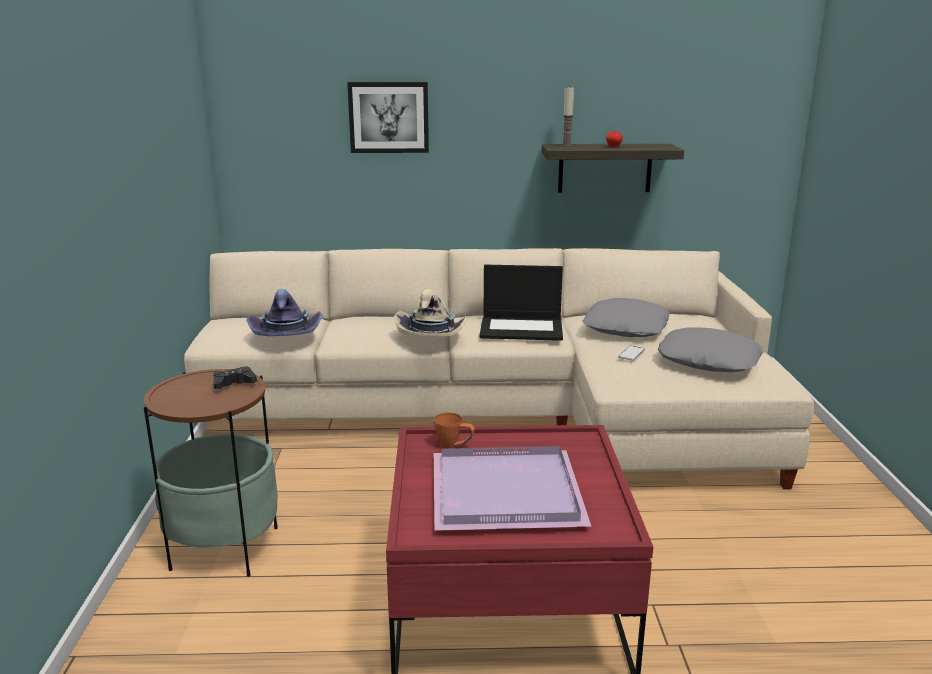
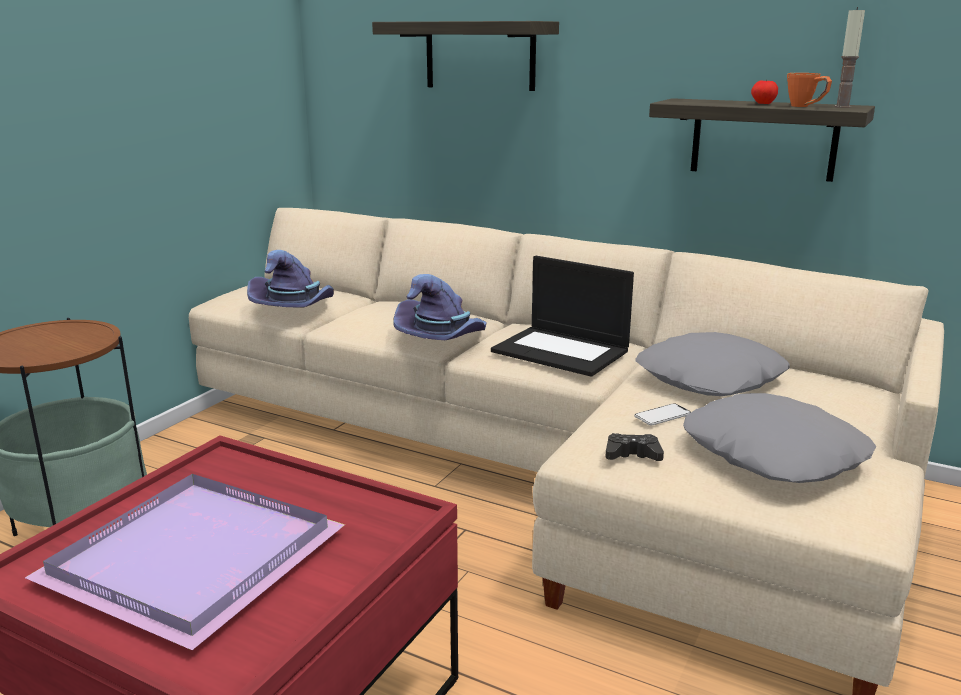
camera: 30 degrees right, 0 degrees up
(234, 383) = (81, 339): black game controller -> black game controller (632, 455)
(389, 117) = (480, 55): picture -> shelf
(432, 336) = (442, 339): beige hat -> purple hat
(454, 446) = (242, 476): orange mug -> orange mug (806, 106)
(566, 146) = (695, 100): candle -> candle (842, 107)

